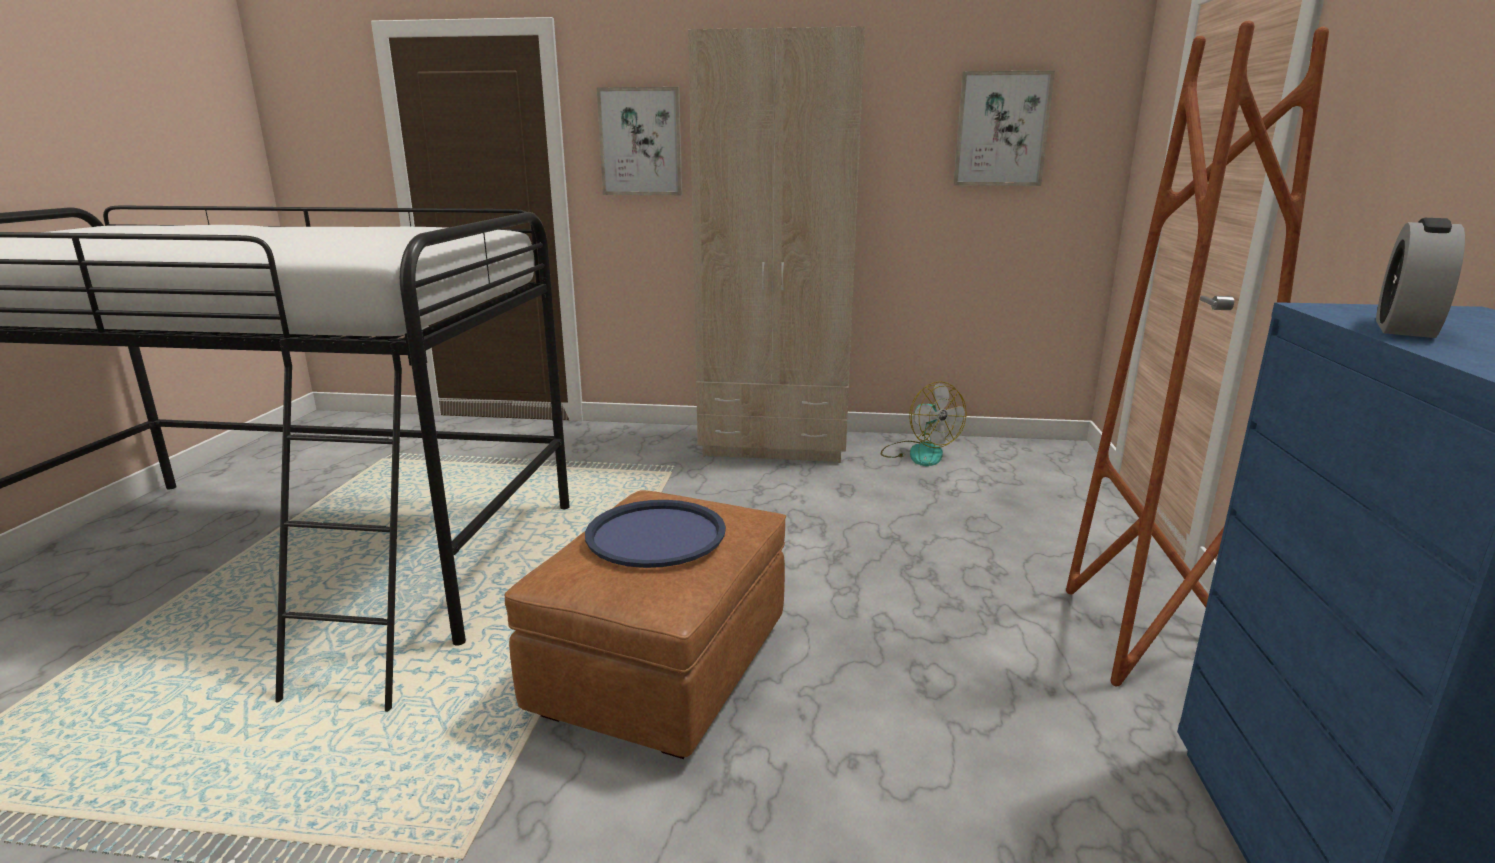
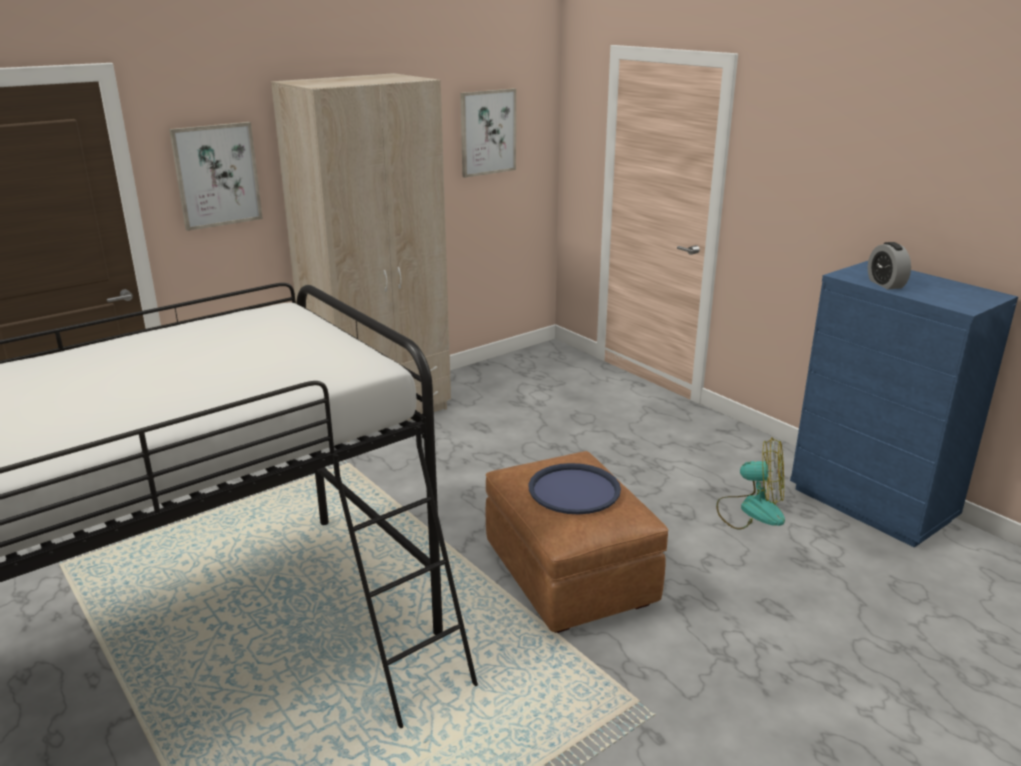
camera: 45 degrees left, 5 degrees up
(918, 453) = (480, 383): fan -> fan (751, 510)
(1139, 639) = (723, 448): brown clothes rack -> none

